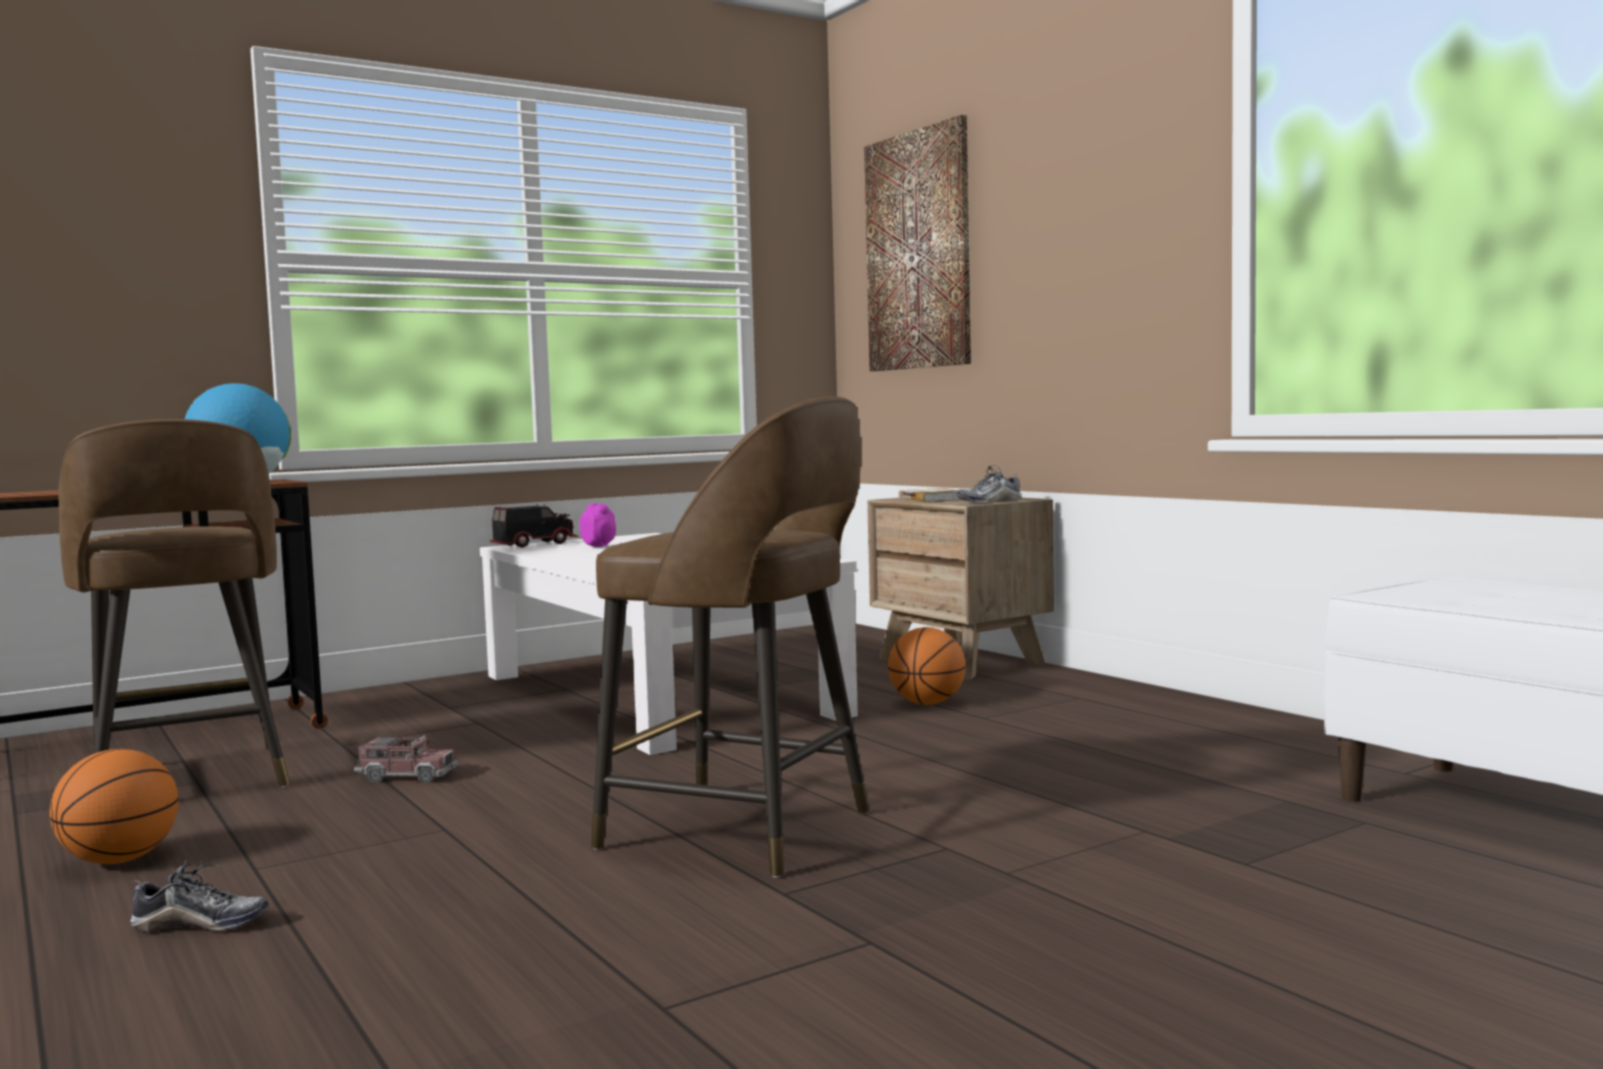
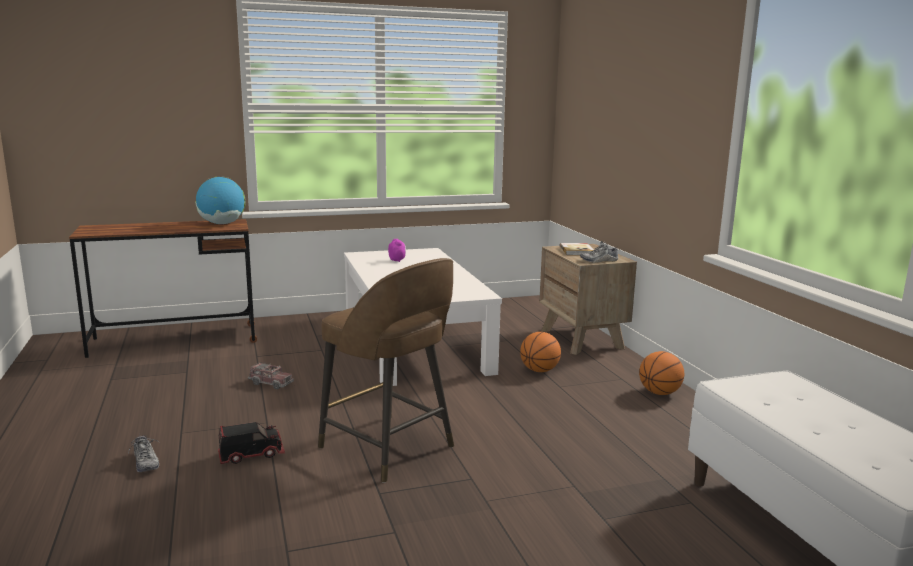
camera: 15 degrees right, 10 degrees up
(119, 860) = (134, 417): basketball -> basketball (659, 393)
(189, 780) = (184, 370): brown stool -> none
(201, 924) = (145, 462): shoe -> shoe turned 45 degrees clockwise
(534, 544) = (369, 253): toy truck -> toy truck (251, 454)
(918, 251) = (592, 103): picture -> none

